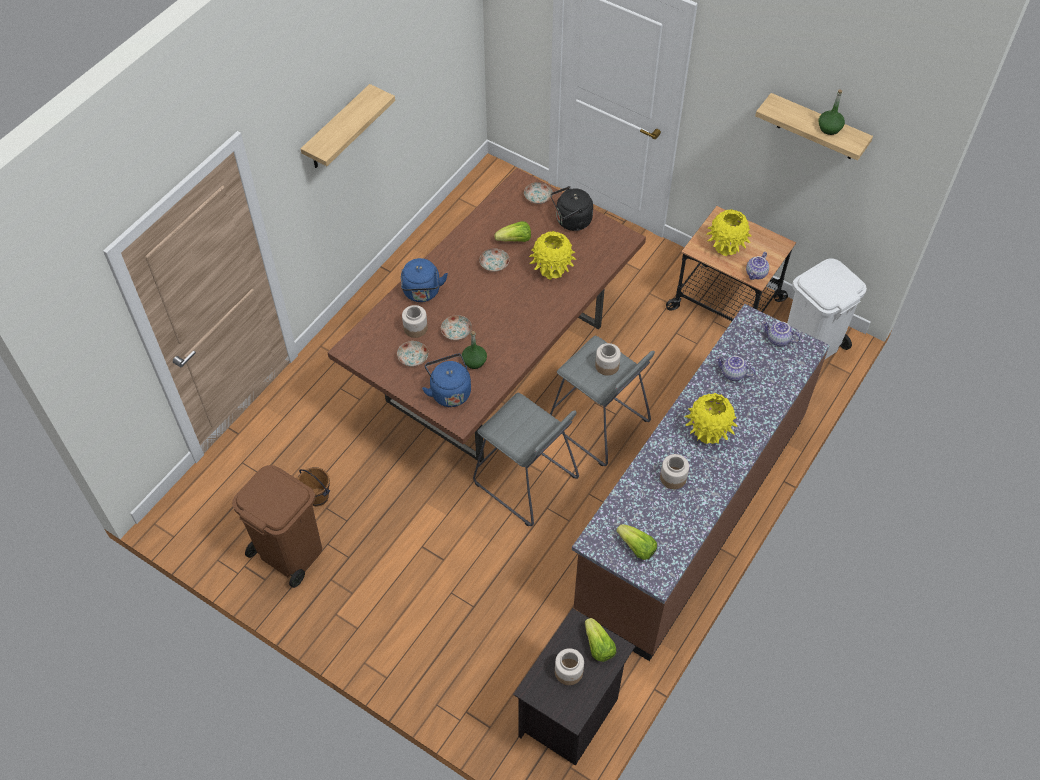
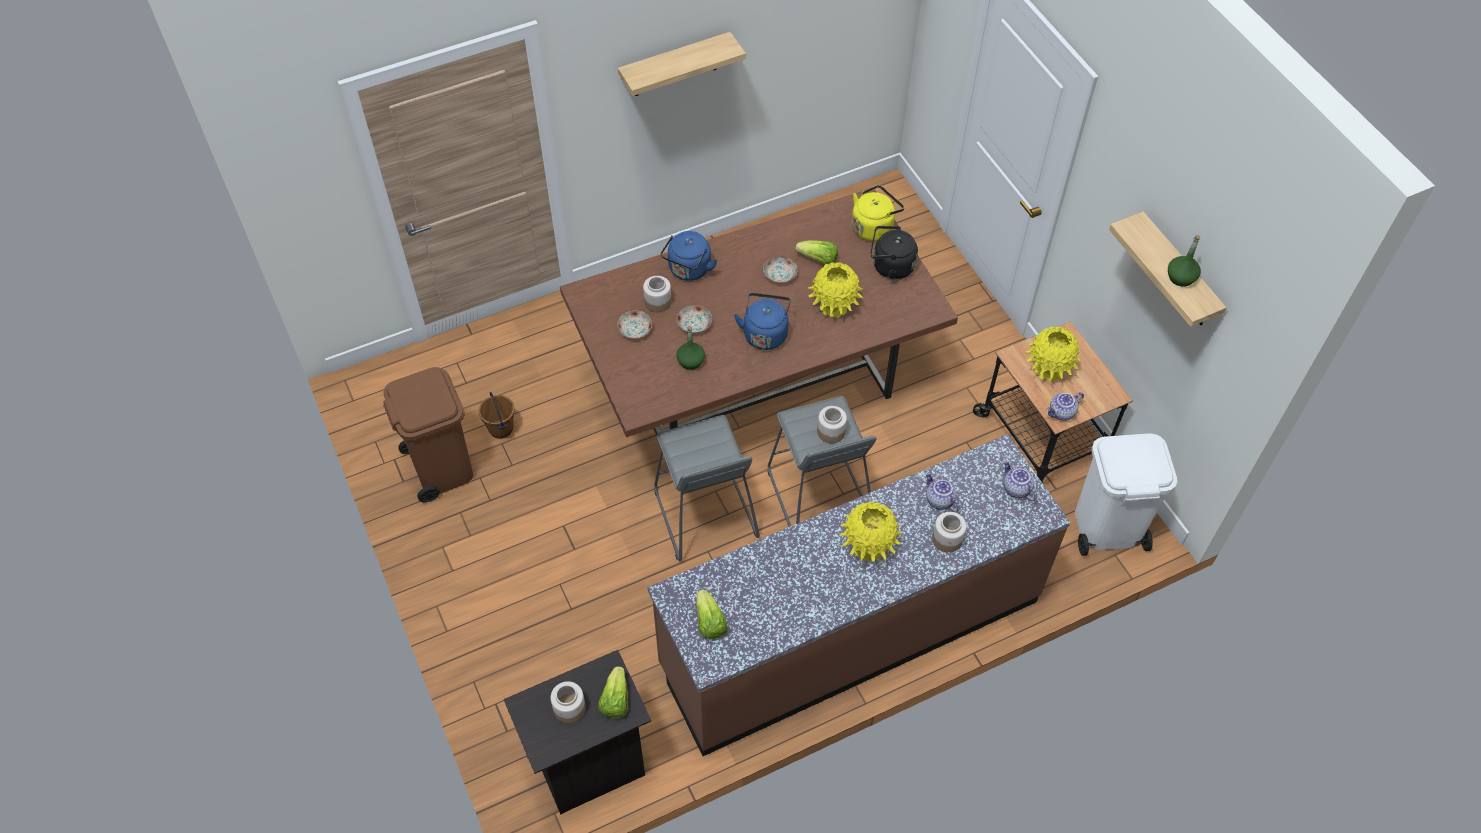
camera: 30 degrees right, 0 degrees up
(449, 391) = (646, 378): blue kettle -> blue kettle (765, 333)
(538, 197) = (873, 227): plate -> yellow kettle
(673, 478) = (798, 573): jar -> jar (947, 539)

